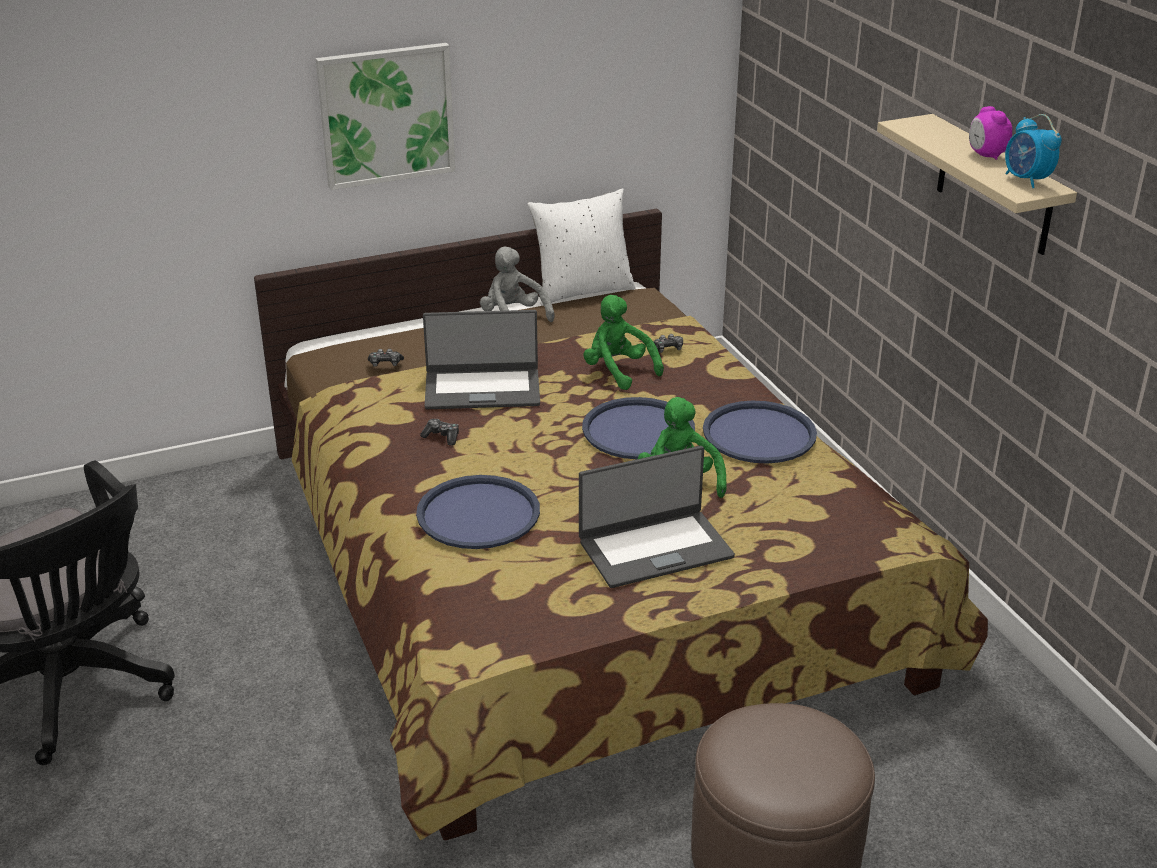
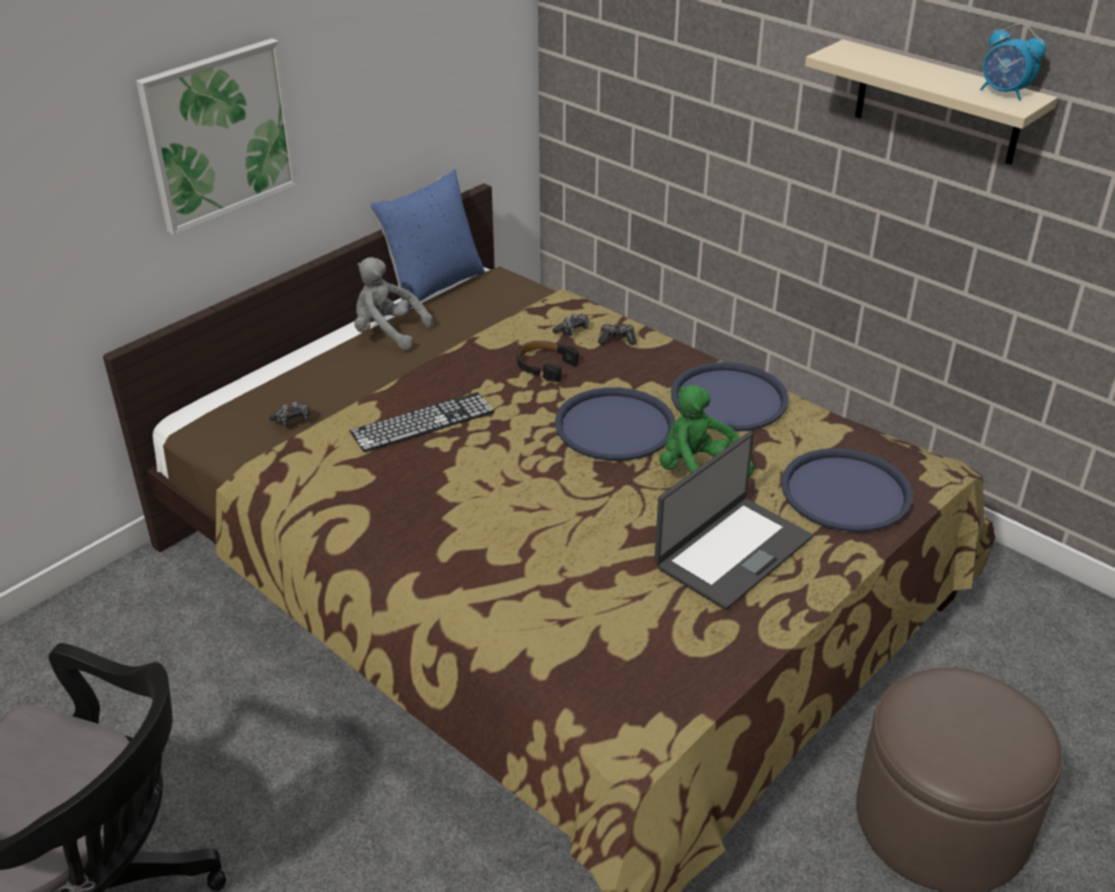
camera: 25 degrees left, 5 degrees up
(442, 437) = (421, 489): game controller -> game controller (617, 339)
(478, 514) = (529, 567): blue tray -> blue tray (845, 492)
(482, 389) = (422, 422): laptop -> keyboard
(582, 290) = (433, 285): white pillow -> blue pillow
(618, 371) = (545, 366): green plush toy -> black headphones
(986, 155) = (940, 74): alarm clock -> none

